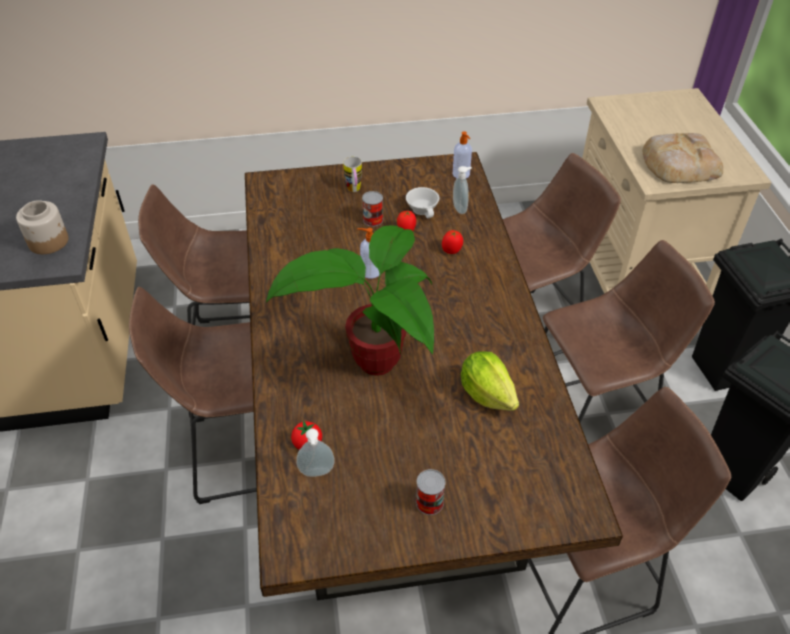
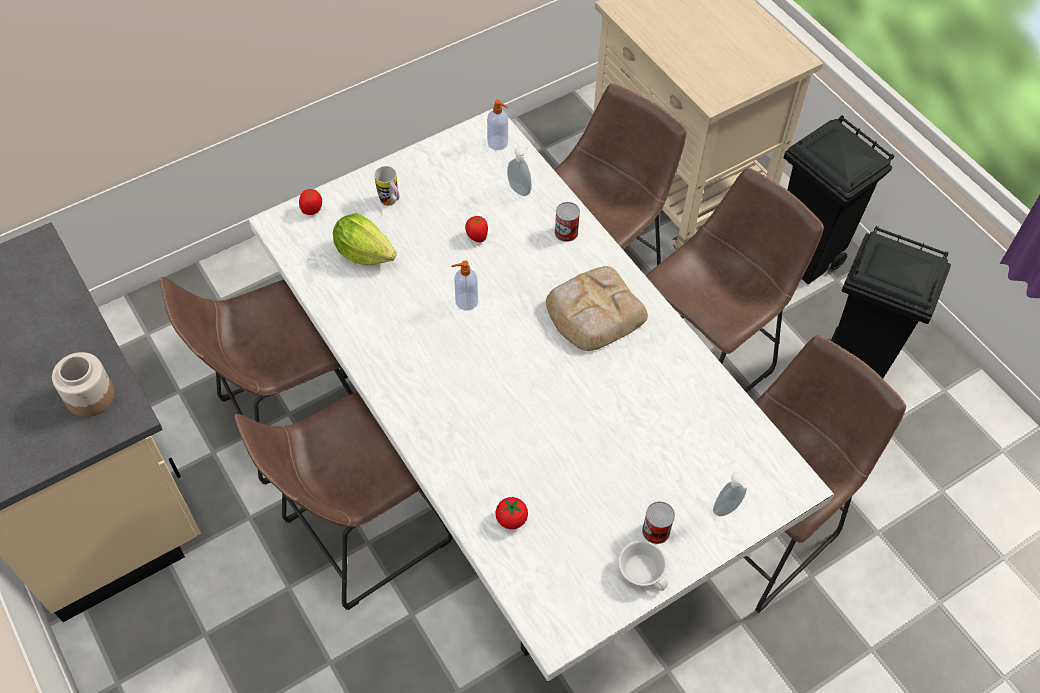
camera: 25 degrees left, 10 degrees up
(317, 473) = (537, 545): soap dispenser -> soap dispenser (727, 510)
(370, 364) = (524, 410): potted plant -> none
(373, 220) = (433, 235): can -> can (566, 232)
(395, 439) = (518, 458): brown dining table -> white dining table
(423, 209) = (481, 203): white cup -> white cup (642, 570)
(452, 251) = (537, 246): tomato -> tomato (312, 210)
(487, 393) = (653, 399): lettuce -> lettuce (364, 253)
(678, 163) = (726, 66): bread -> bread (593, 312)

